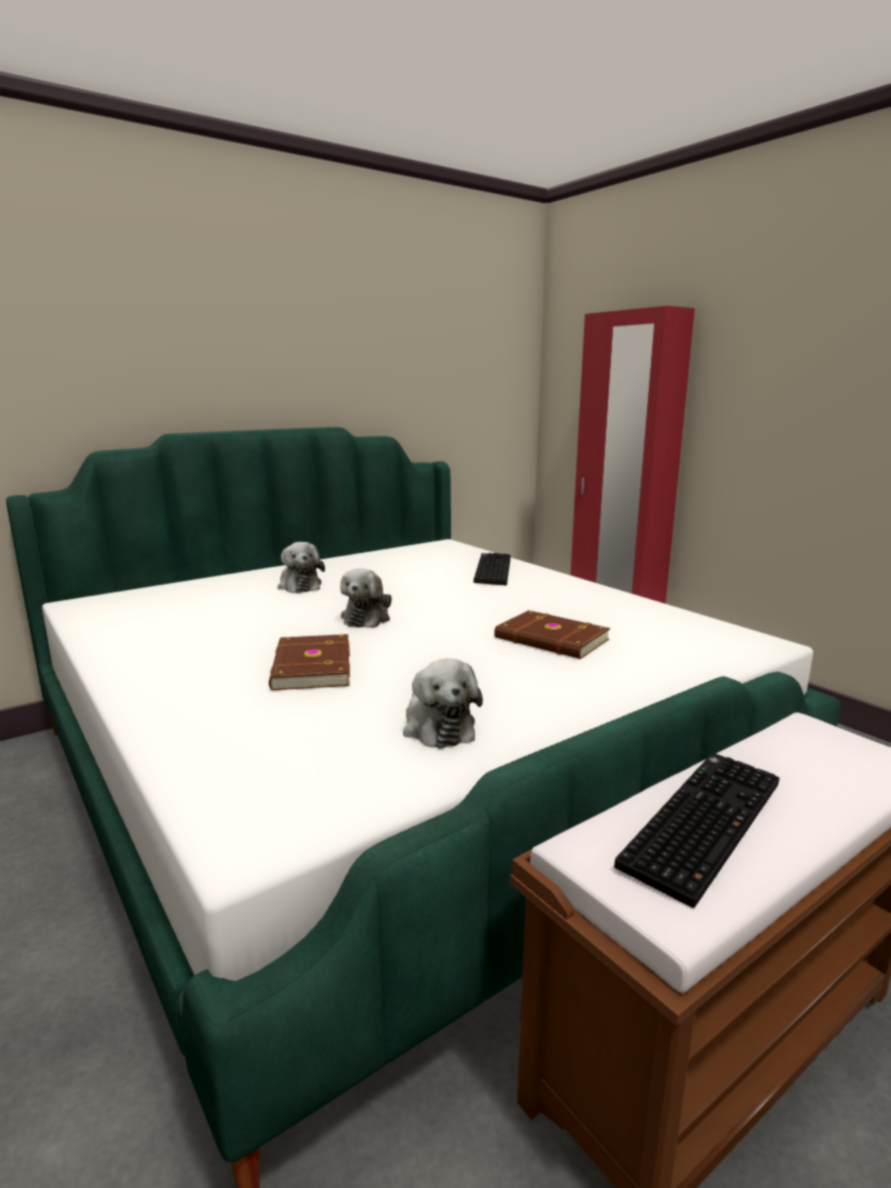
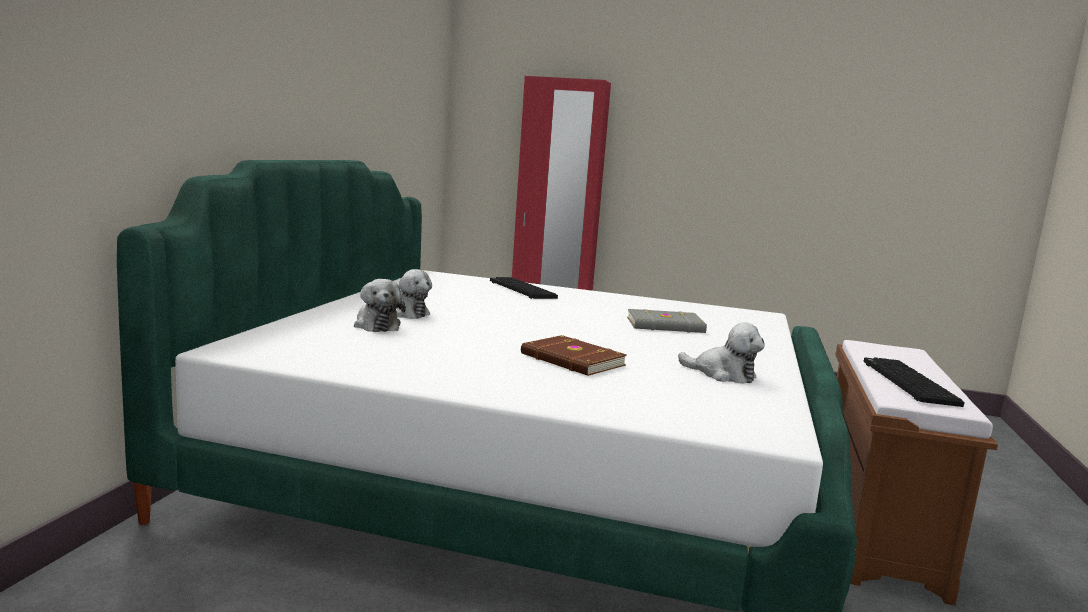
camera: 40 degrees left, 5 degrees down
(367, 617) = (522, 328): plush toy -> plush toy (376, 325)
(551, 640) = (666, 326): brown book -> grey book

